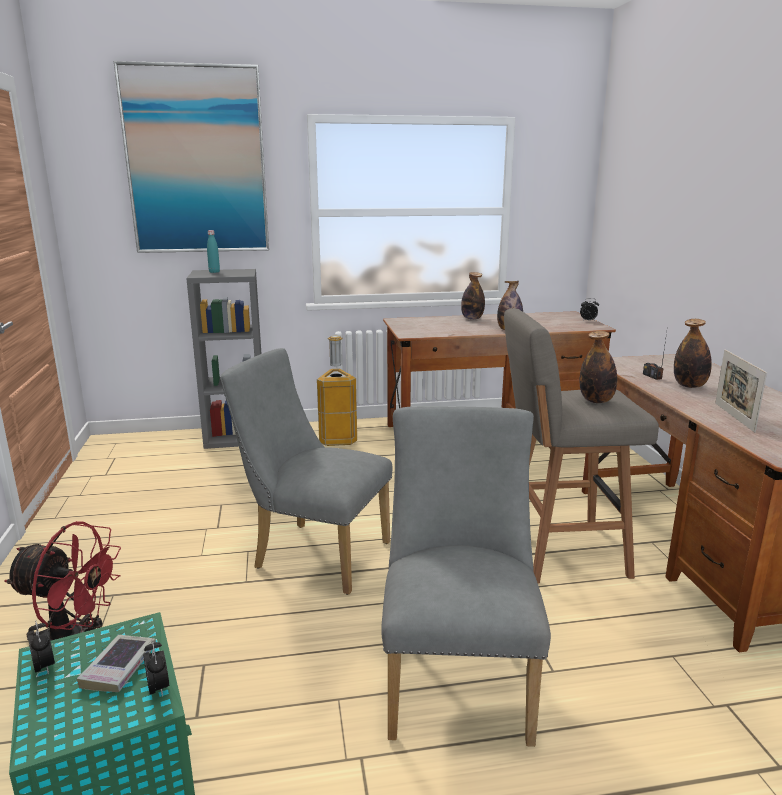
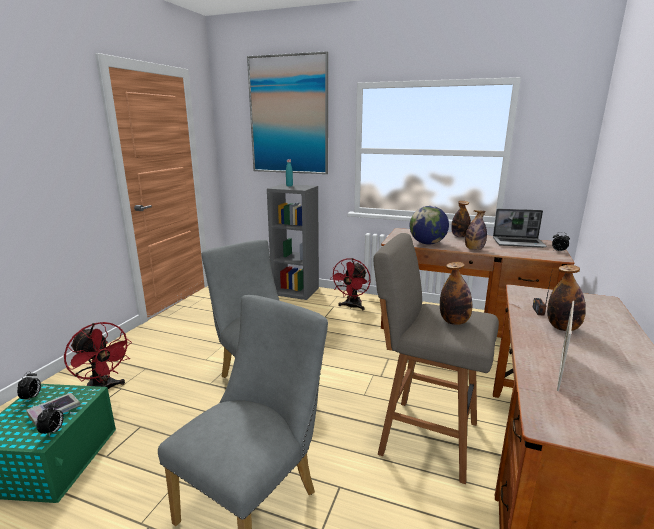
camera: 30 degrees right, 0 degrees up
(338, 440) = (351, 307): trash can -> red fan
(451, 331) = (427, 243): none -> globe
(541, 317) = (518, 243): none -> laptop

